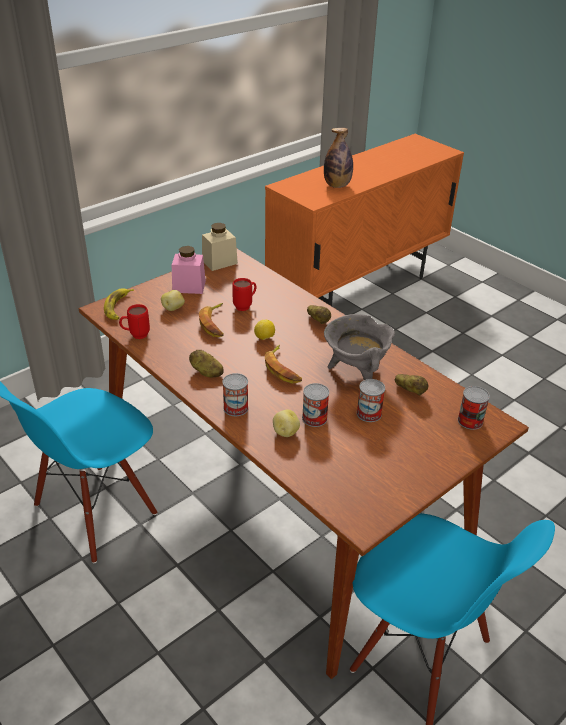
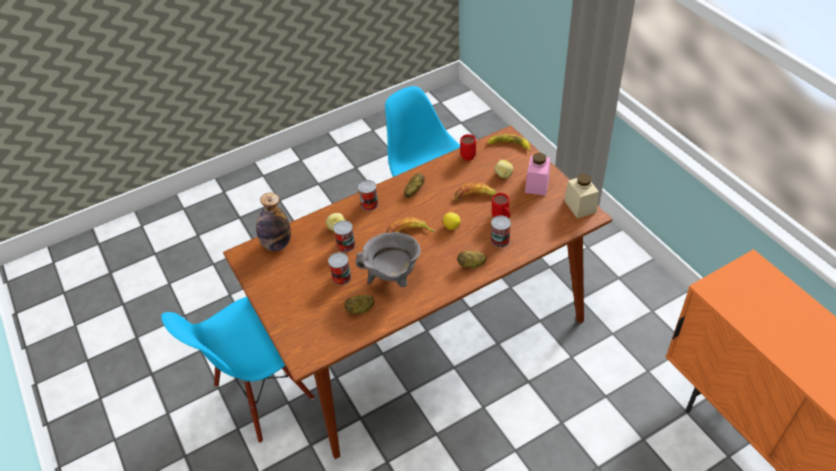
camera: 105 degrees right, 10 degrees up
(337, 185) = (766, 319): bottle -> bottle (277, 244)
(470, 421) = (313, 340): can -> can (500, 240)

